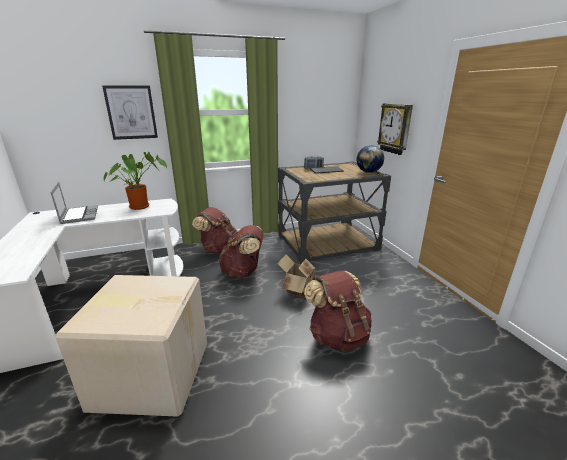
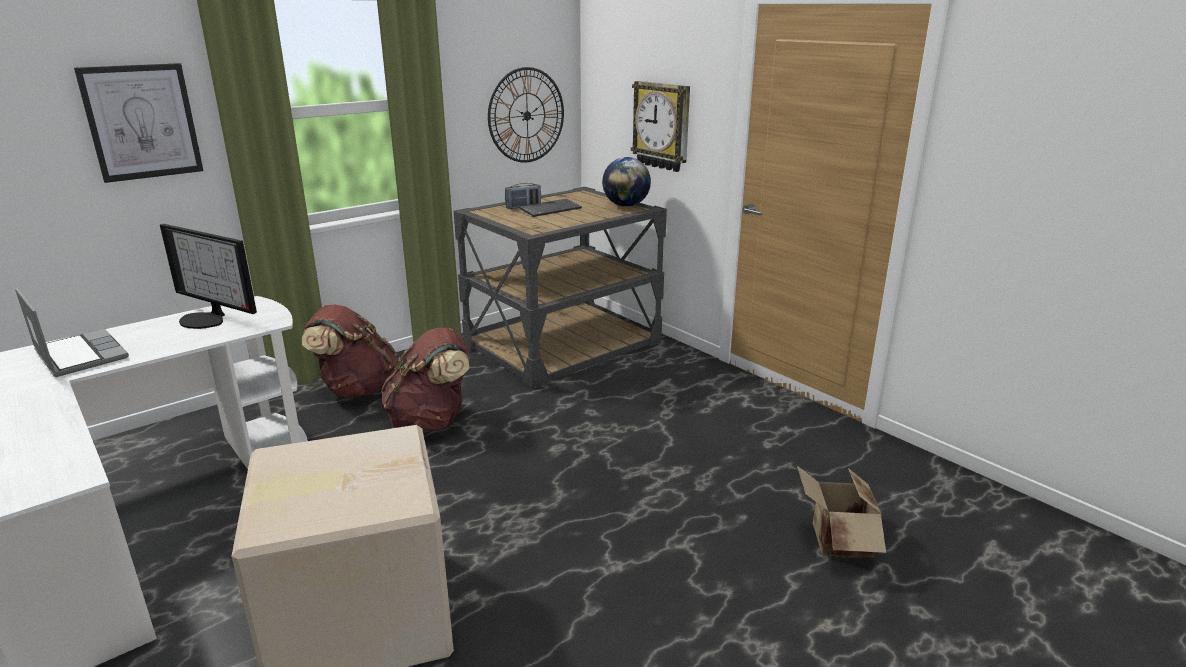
camera: 20 degrees left, 0 degrees up
(141, 206) = (207, 319): potted plant -> monitor
(297, 290) = (549, 433): cardboard box -> cardboard box (836, 542)
(325, 122) = (526, 115): none -> wall clock
(337, 335) = (647, 488): brown backpack -> none

